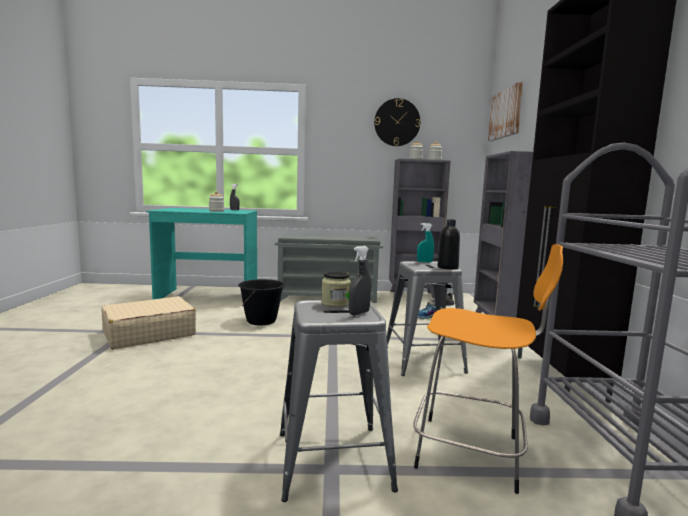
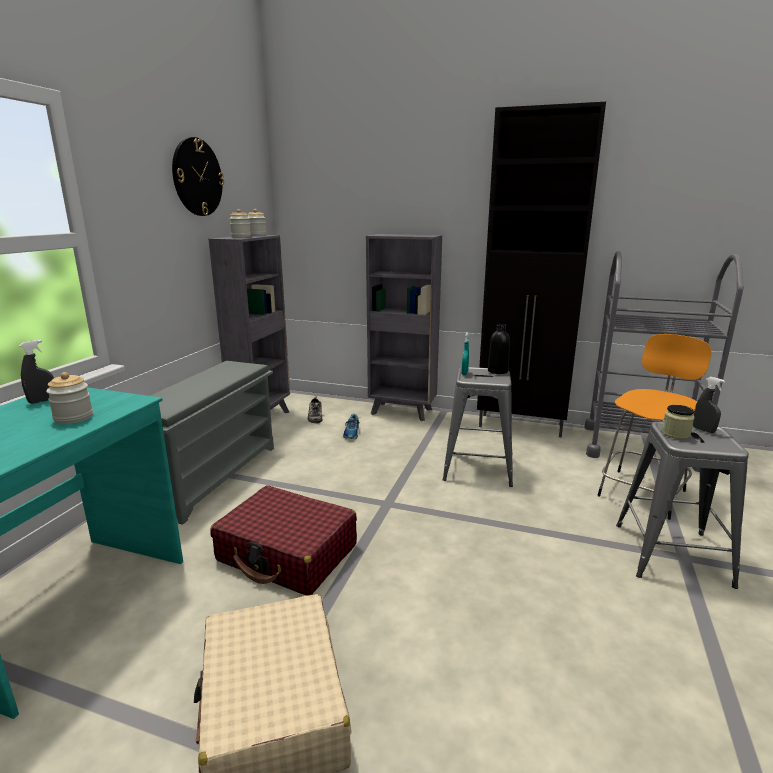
camera: 70 degrees left, 10 degrees up
(261, 321) = (287, 553): black bucket -> red suitcase
(506, 113) = (325, 176): picture -> none

